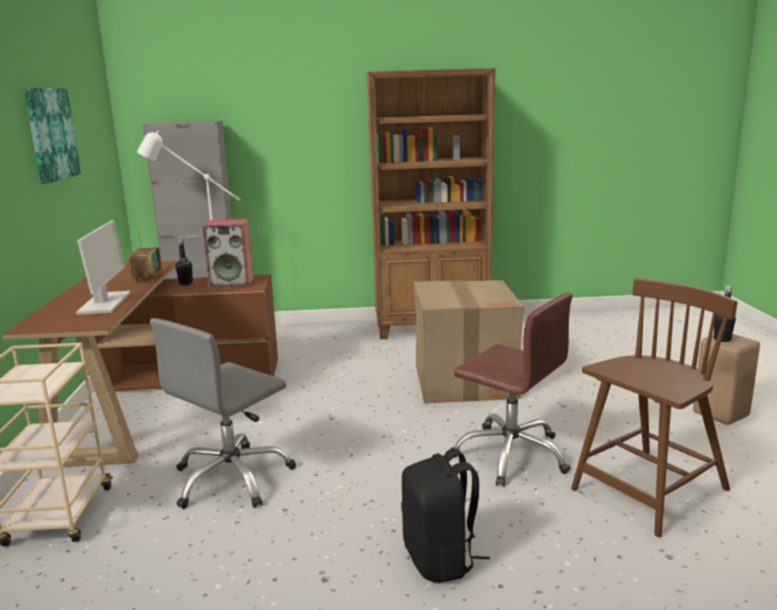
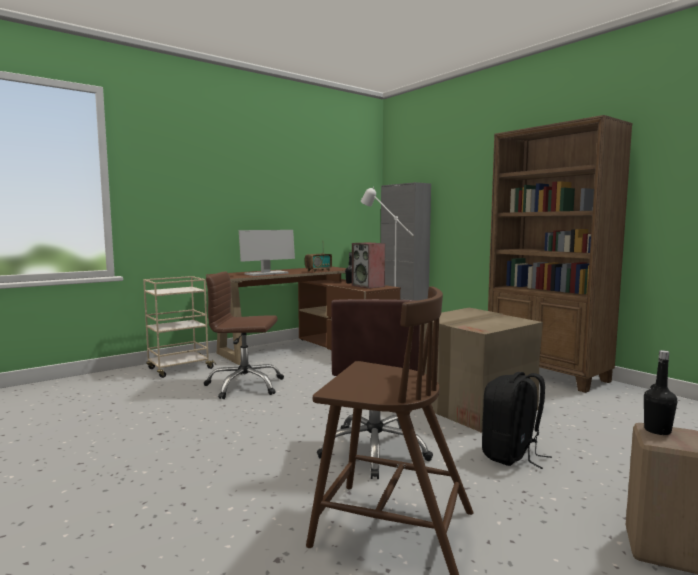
camera: 55 degrees right, 10 degrees down
(51, 134) = (298, 184): picture -> none
(232, 479) = (244, 386): grey office chair -> brown office chair
(440, 560) = (201, 460): black backpack -> black backpack (511, 455)

